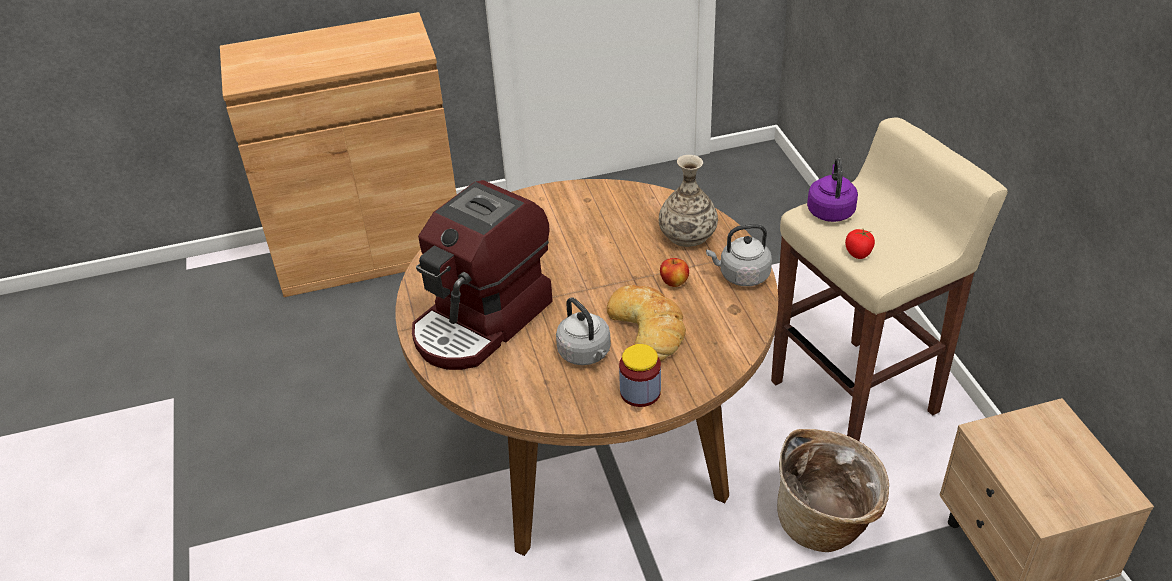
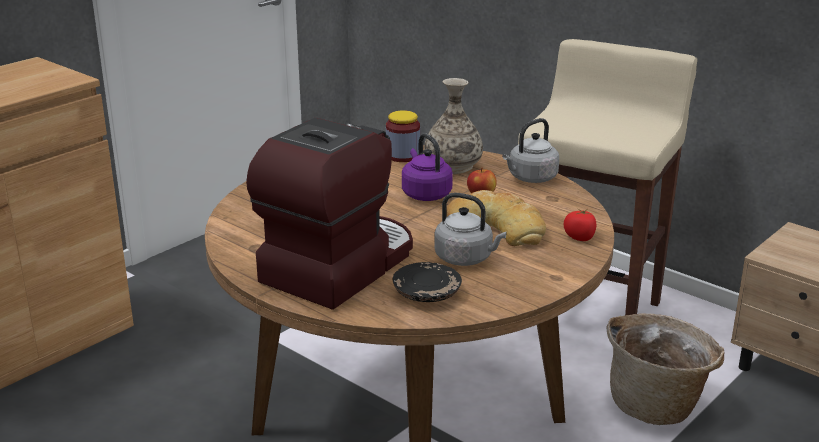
camera: 35 degrees left, 15 degrees down
(483, 321) = (338, 266): coffee machine -> coffee machine turned 150 degrees counterclockwise
(518, 380) = (427, 293): none -> black plate
(640, 392) = (547, 267): jar -> jar (403, 156)
(830, 210) = (555, 121): purple kettle -> purple kettle (425, 194)
(858, 253) = (610, 138): tomato -> tomato (579, 237)

